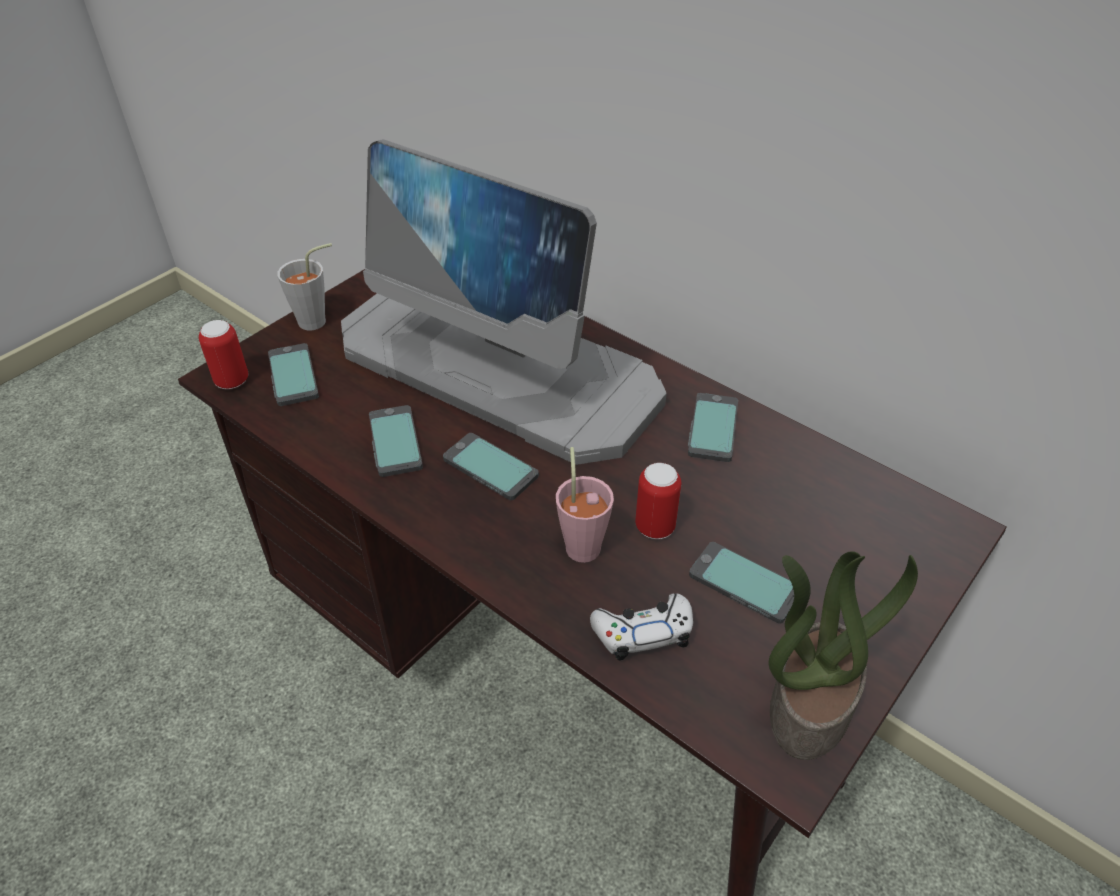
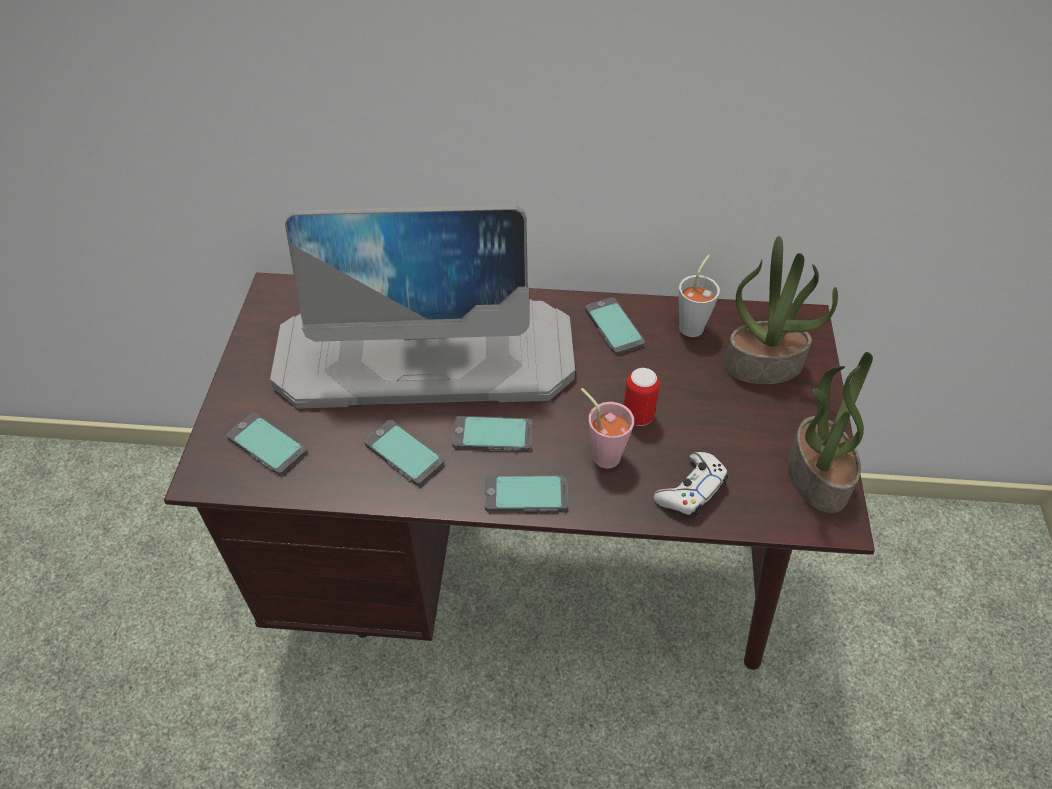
camera: 35 degrees left, 5 degrees up
(232, 381) = (217, 476): can -> none
(318, 320) = (240, 387): grey cup -> grey cup (693, 324)
(744, 584) = (721, 423): phone -> phone (526, 495)
(856, 549) = (763, 364): none -> potted plant

